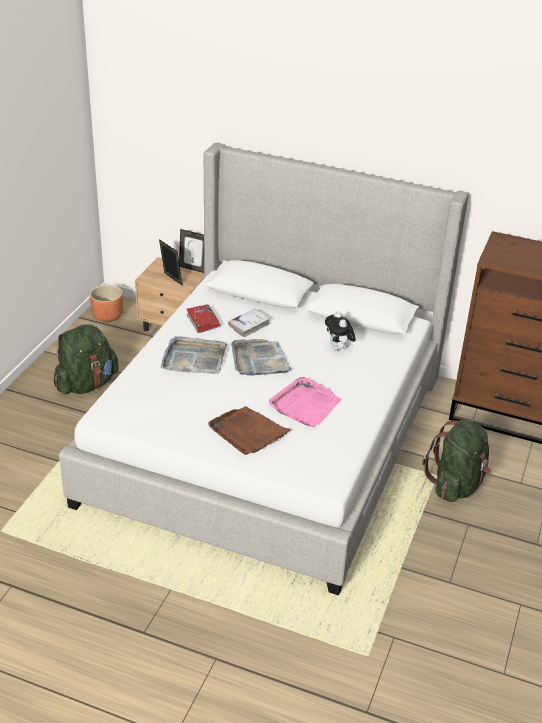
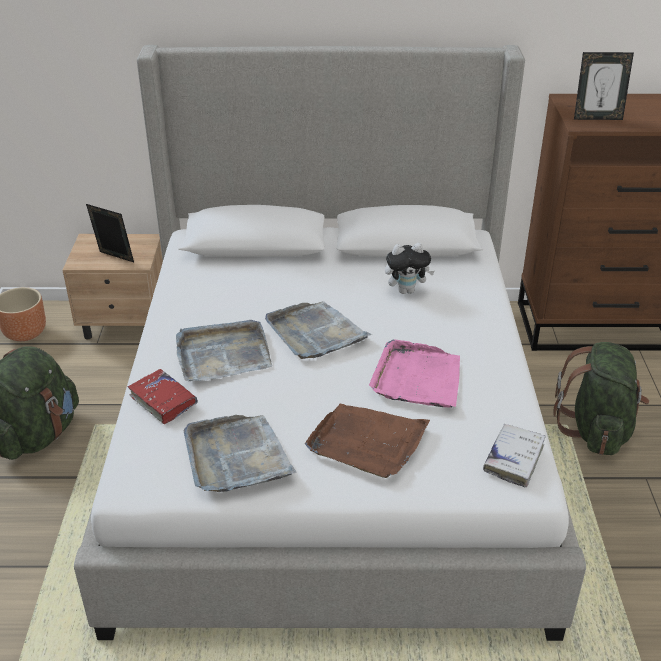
camera: 20 degrees left, 0 degrees up
(166, 418) = (236, 457): none -> grey tray
(193, 268) = (137, 237): picture frame -> picture frame (597, 118)
(203, 322) = (204, 300): red book -> red book (163, 401)
(249, 326) = (270, 290): white book -> white book (514, 459)
(338, 348) = (407, 290): plush toy -> plush toy turned 60 degrees counterclockwise

